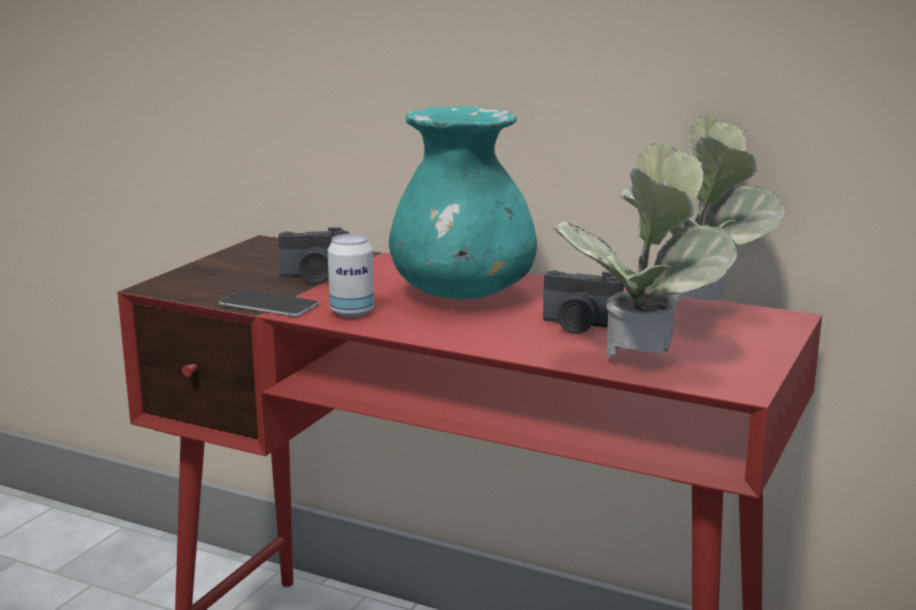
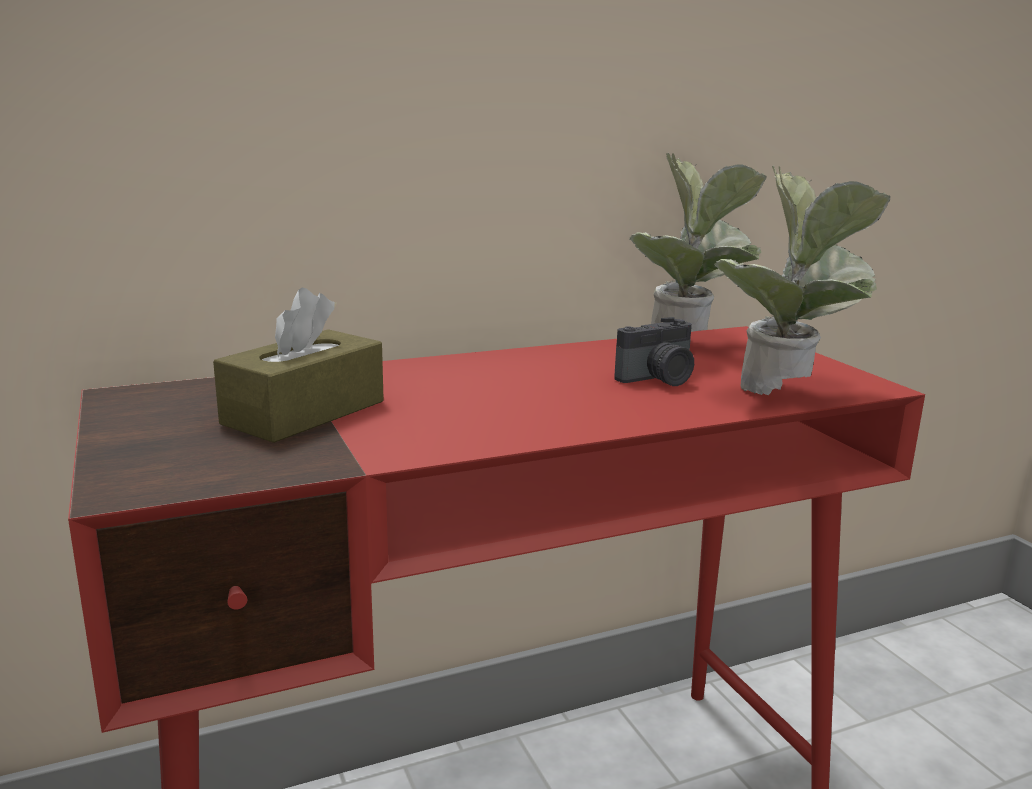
camera: 50 degrees left, 0 degrees up
(269, 304) = (342, 456): phone -> none
(315, 277) = (304, 412): camera -> brown tissue box
(352, 312) = (455, 433): can -> none
(463, 296) = (502, 385): turquoise vase -> none

